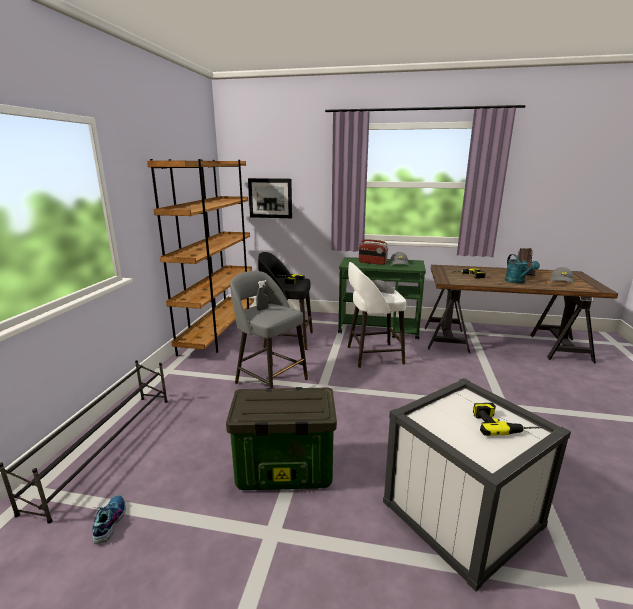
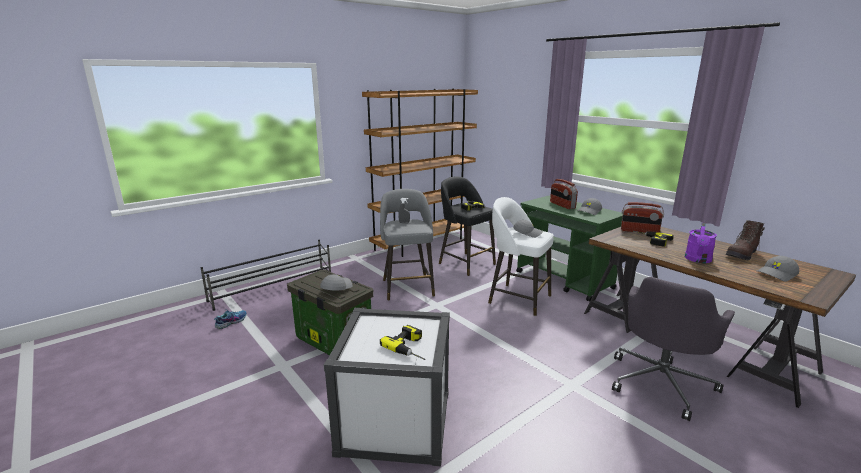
camera: 40 degrees right, 0 degrees up
(270, 198) = (499, 126): picture -> none
(297, 403) = (336, 288): none -> grey cap
(450, 271) = (639, 231): none -> radio
(517, 282) = (698, 260): turquoise watering can -> purple watering can
(534, 378) = (661, 382): none -> grey office chair

